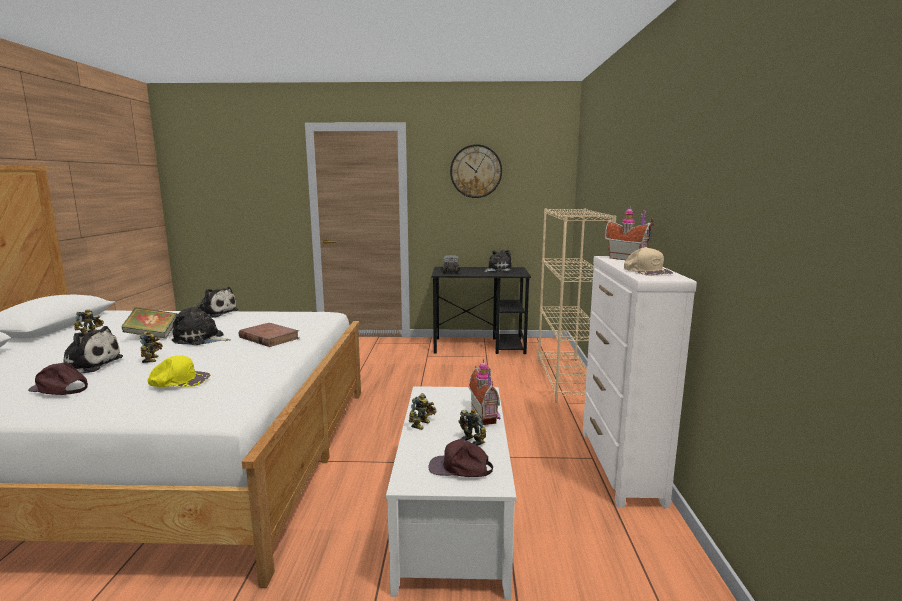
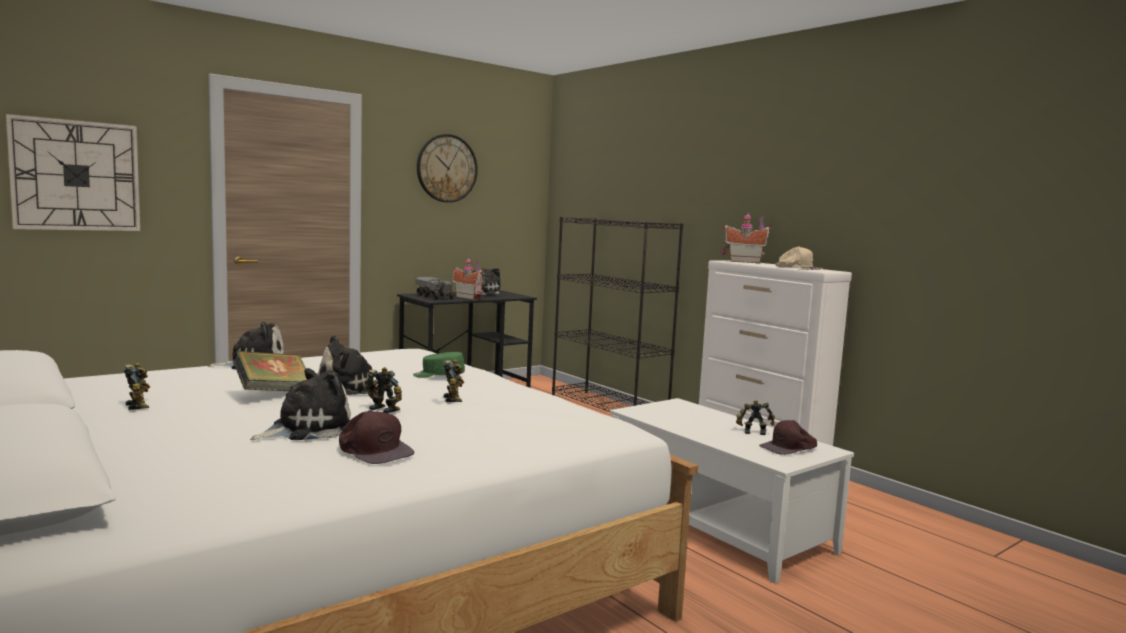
camera: 40 degrees left, 5 degrees down
(59, 389) = (374, 450): brown cap -> brown cap turned 120 degrees counterclockwise
(179, 380) = (505, 416): yellow cap -> none
(238, 192) = (76, 175): none -> wall clock
(269, 338) = (438, 376): brown book -> green cap
(422, 424) = (694, 431): toy robot -> toy robot (454, 399)
(486, 416) = (722, 416): toy house -> toy house (469, 297)
(567, 379) = (609, 409): beige bookcase -> black bookcase

